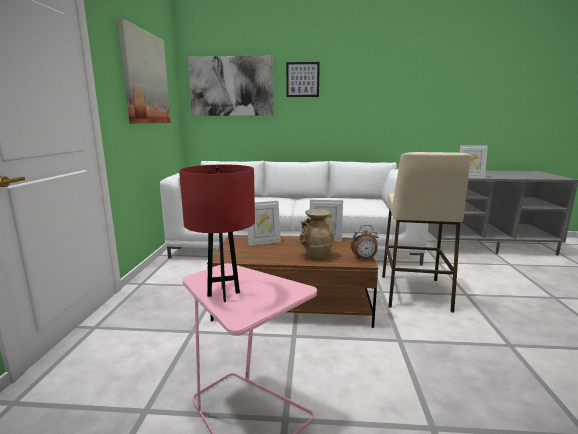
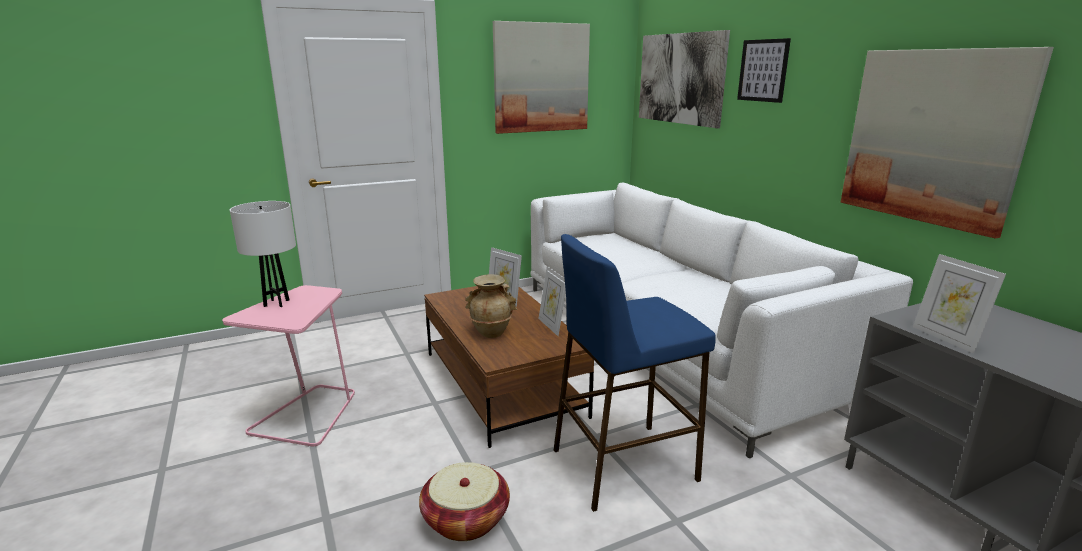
camera: 60 degrees right, 5 degrees up
(223, 294) = (276, 303): red table lamp -> white table lamp
(364, 259) = (506, 359): alarm clock -> none
(403, 106) = (932, 137): none -> picture
(414, 293) = (623, 465): beige stool -> blue stool
(451, 355) = (465, 519): none -> basket

